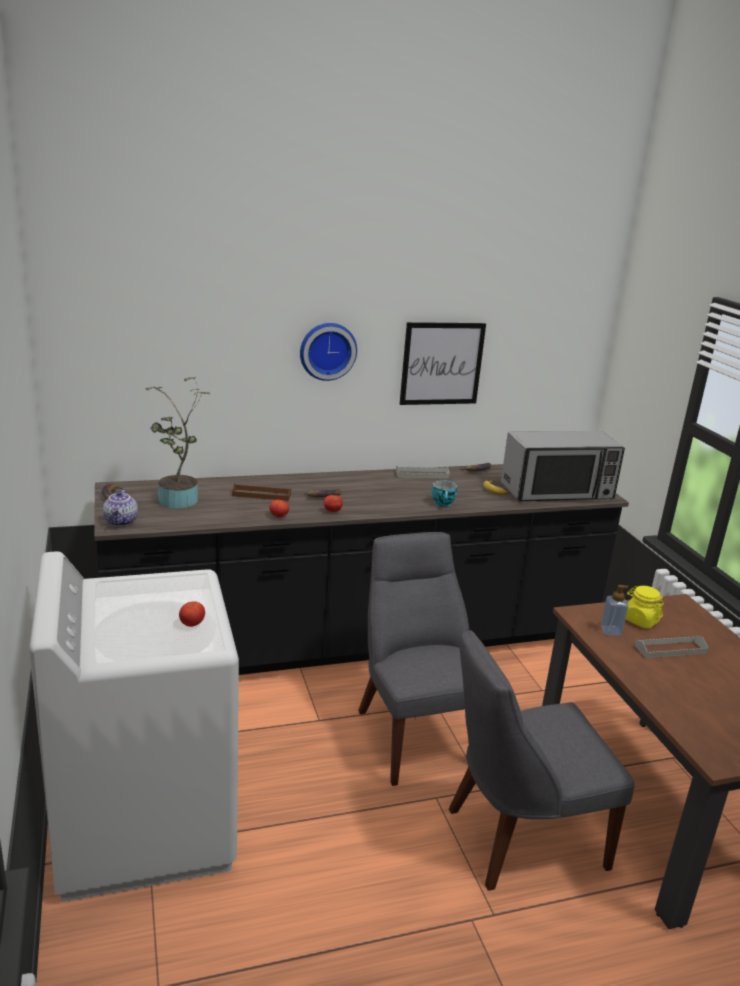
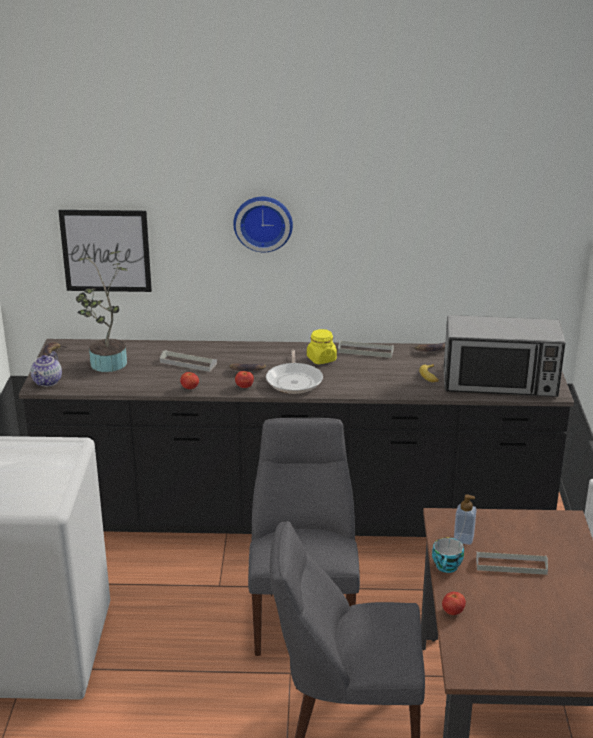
camera: 20 degrees right, 5 degrees up
(192, 624) = (44, 486): tomato -> tomato (453, 612)
(261, 495) = (188, 363): brown tray -> grey tray
(376, 502) = (294, 381): none -> frying pan
(442, 363) = (389, 237): picture -> picture (106, 250)
(443, 503) = (363, 387): cup -> cup (447, 567)
(640, 620) = (504, 532): yellow jar -> yellow jar (321, 359)

